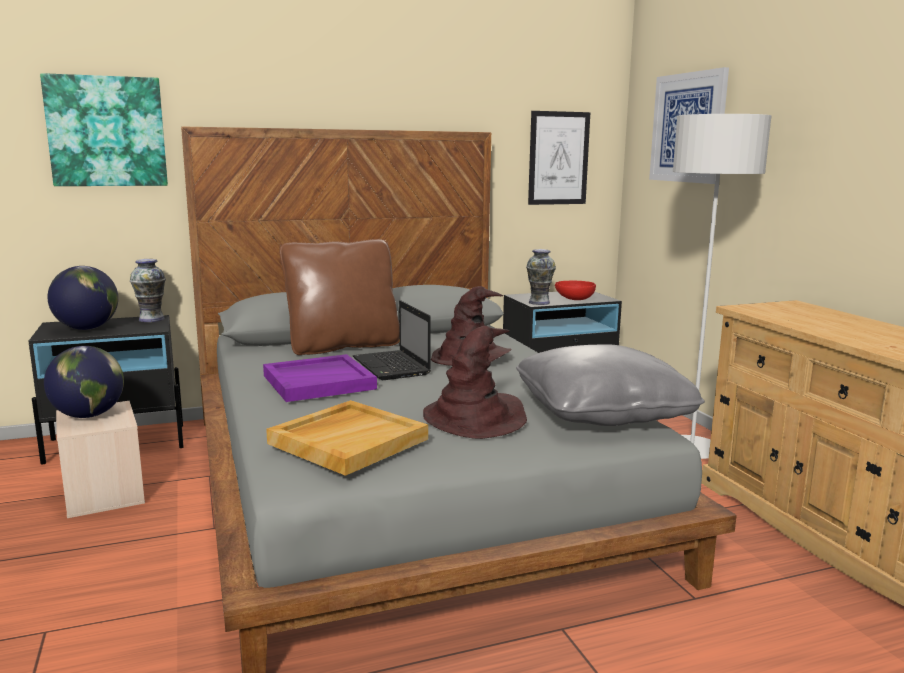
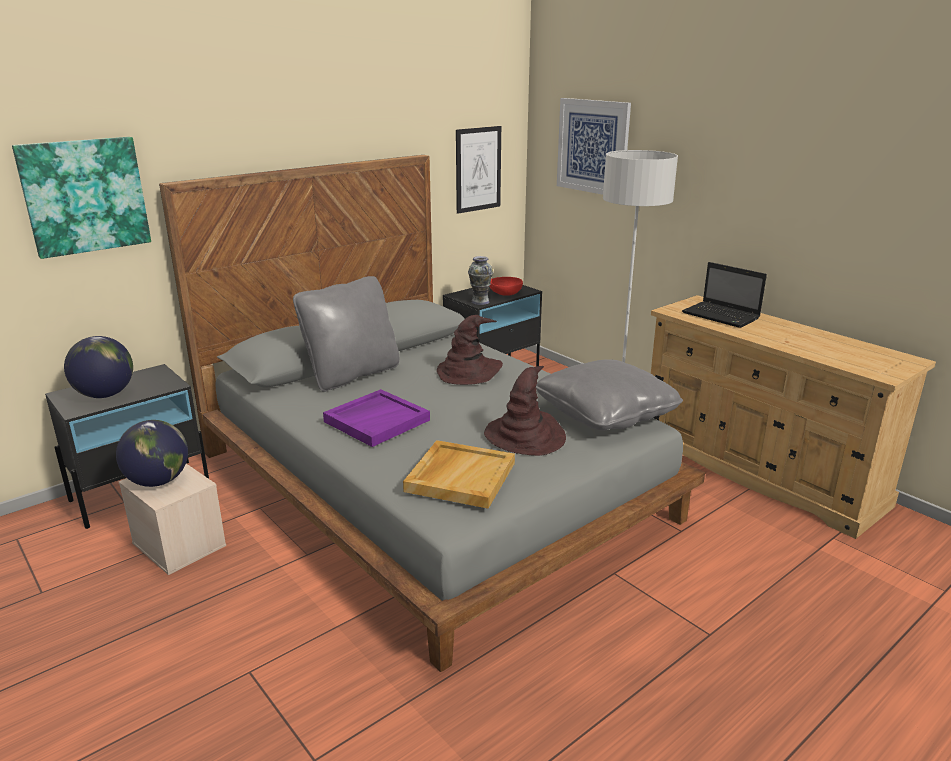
camera: 20 degrees left, 10 degrees up
(152, 319) = (155, 372): vase -> none
(343, 346) = (352, 374): brown pillow -> grey pillow
(392, 367) = (418, 393): laptop -> laptop (722, 316)

